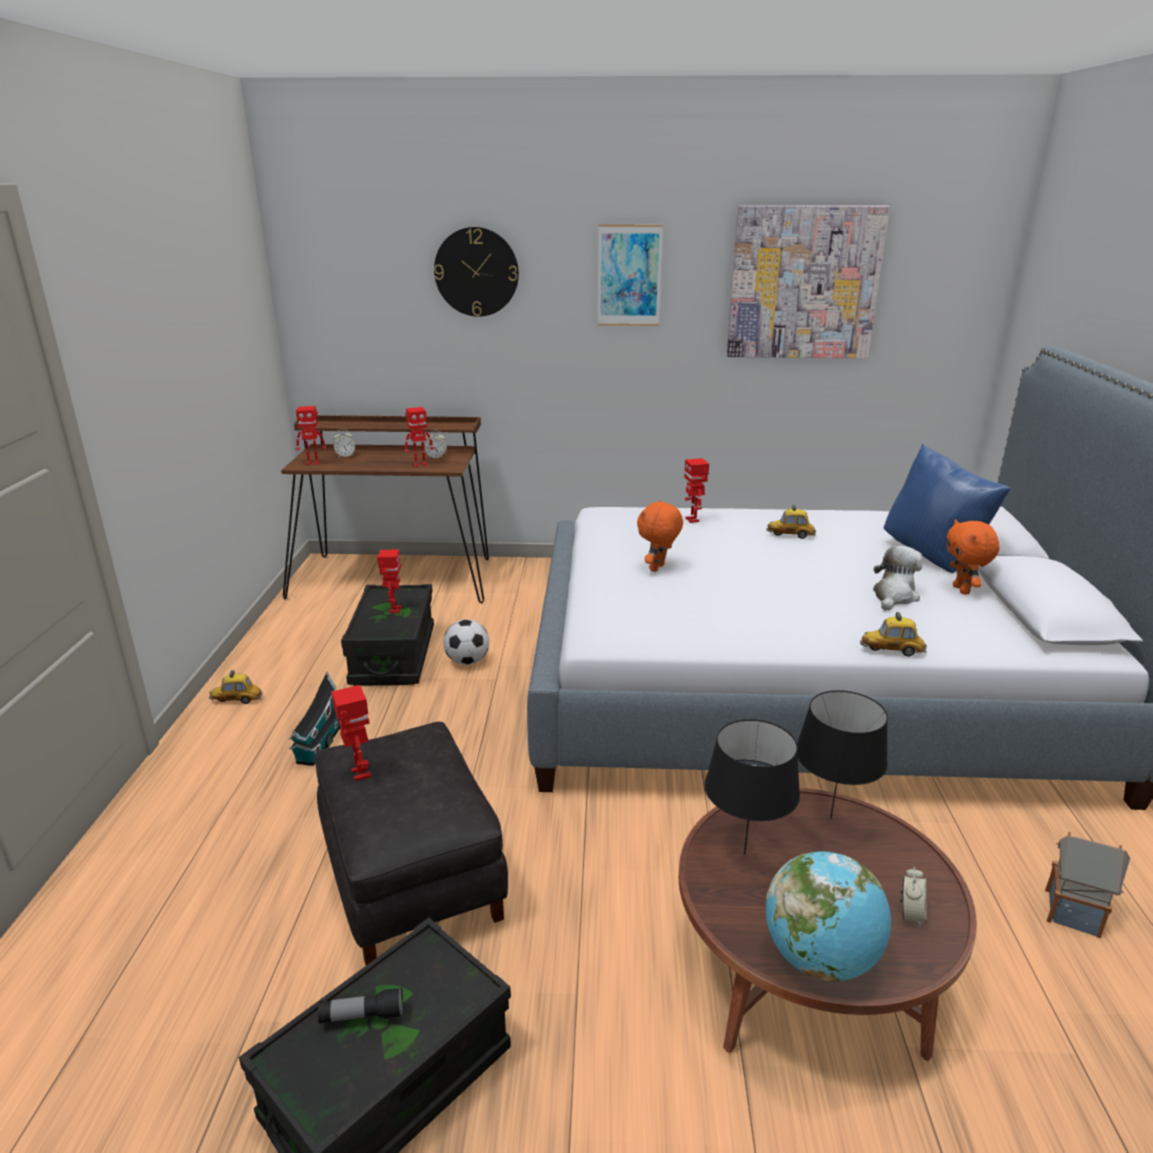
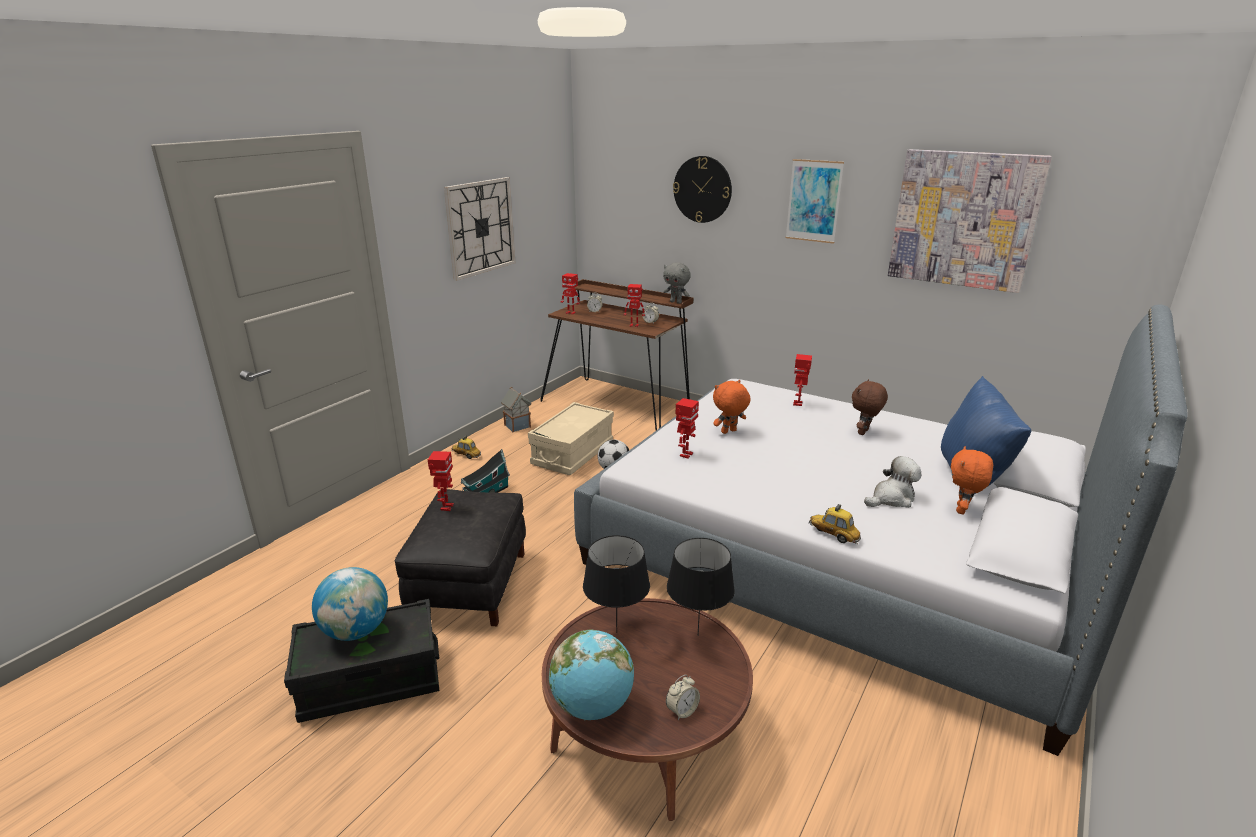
camera: 30 degrees right, 0 degrees up
(185, 347) = (480, 227): none -> wall clock
(362, 1016) = (356, 631): flashlight -> globe
(393, 655) = (573, 453): black storage box -> beige storage box
(394, 610) = (576, 422): toy robot -> toy robot (685, 455)
(462, 426) = (676, 302): none -> grey plush toy
(790, 535) = (864, 432): toy car -> brown plush toy
(1074, 913) = (891, 793): toy house -> toy house (518, 426)

